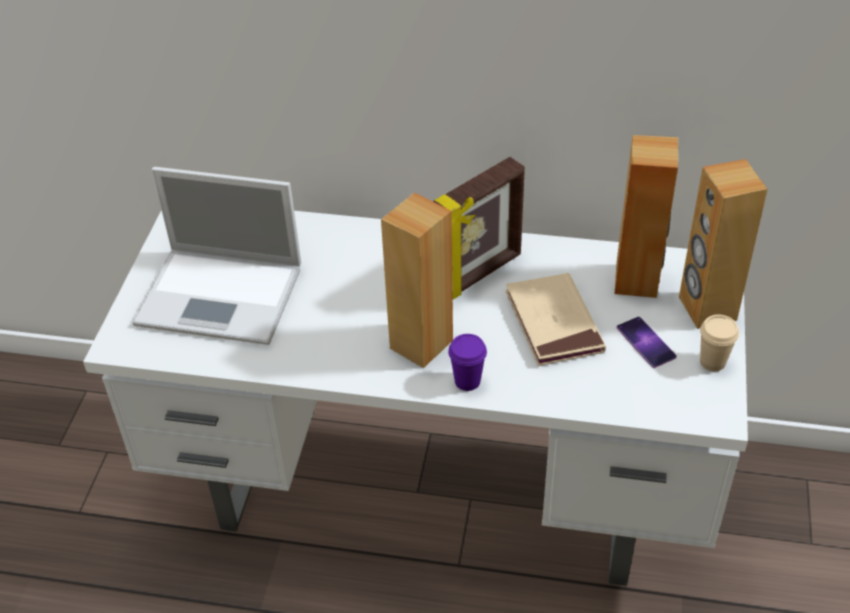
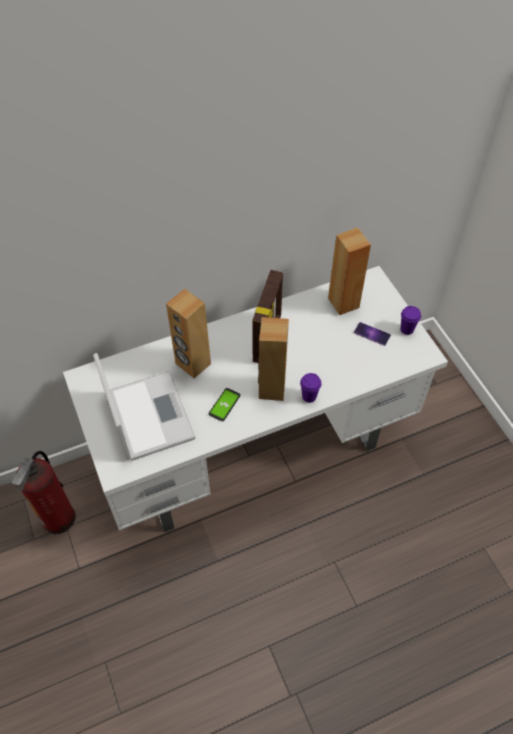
camera: 35 degrees left, 10 degrees up
(106, 436) = (59, 518): none -> fire extinguisher
(223, 296) = (148, 414): laptop -> laptop turned 90 degrees counterclockwise
(334, 333) = (224, 405): none -> phone
(553, 323) = (324, 345): beige book -> none
(706, 308) = (384, 303): brown speaker -> brown speaker (192, 364)
(712, 362) = (407, 329): beige cup -> purple cup

